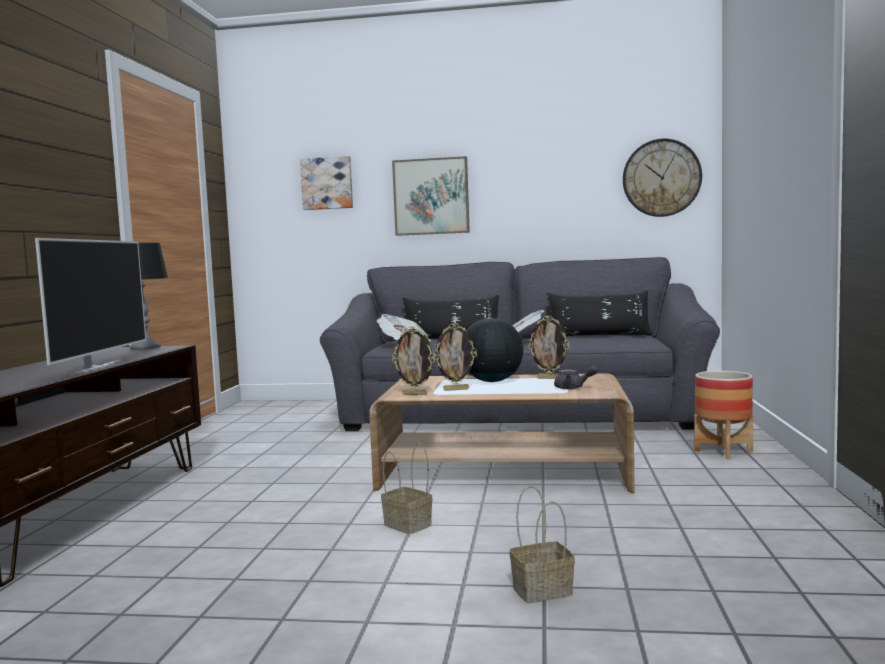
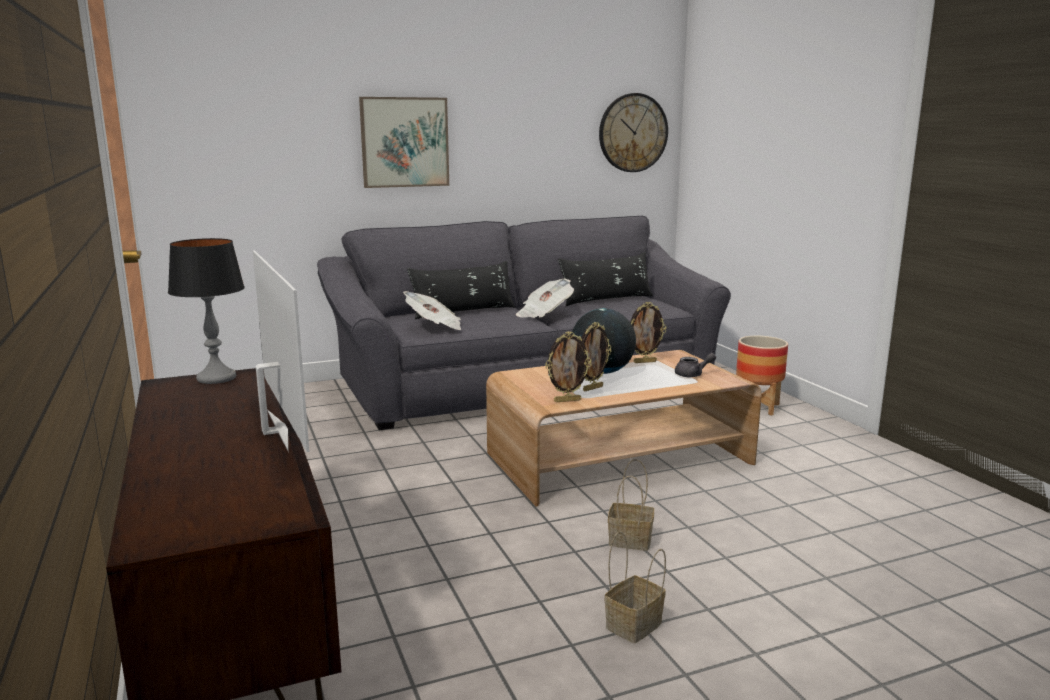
camera: 30 degrees left, 10 degrees up
(327, 183) = (274, 120): picture -> none
(541, 591) = (832, 583): basket -> basket (633, 626)

